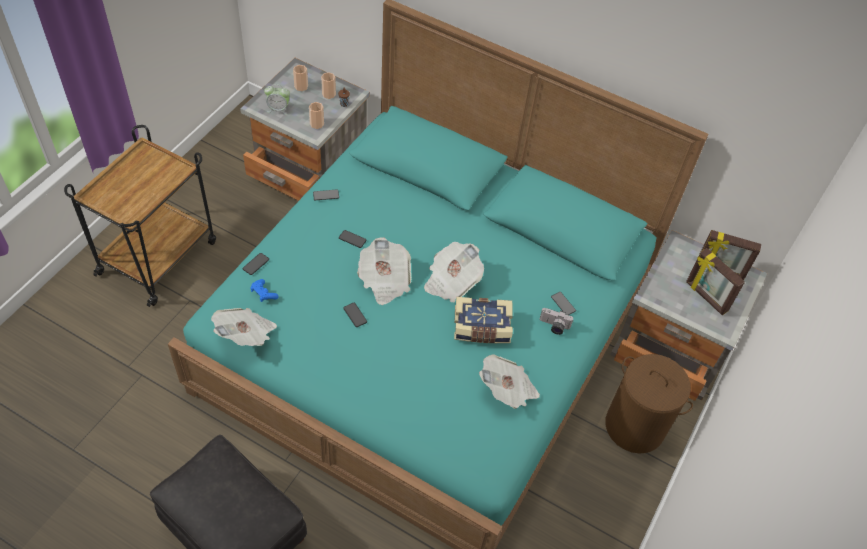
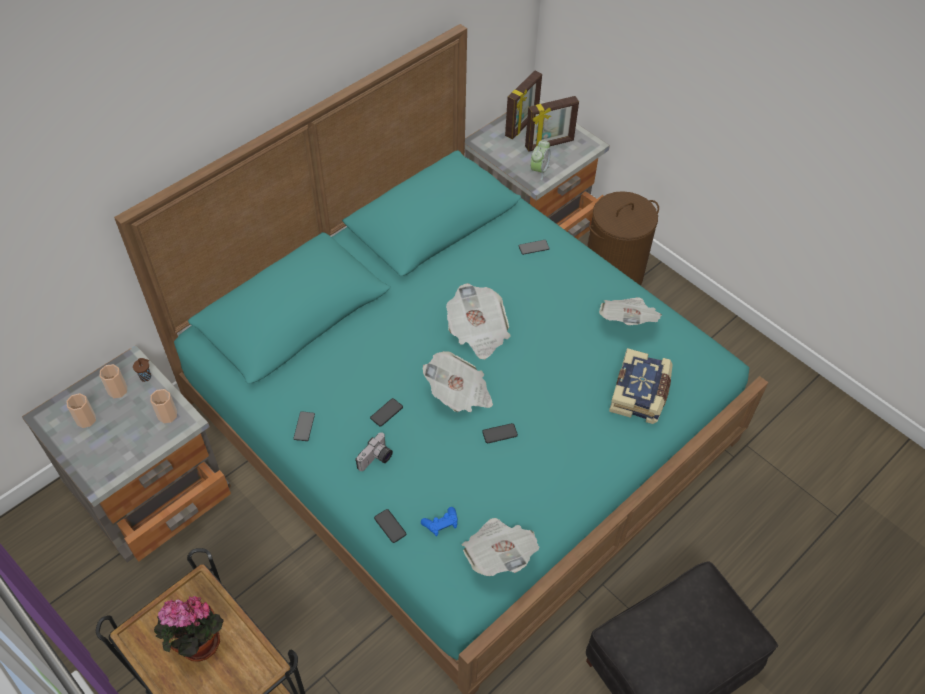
camera: 70 degrees left, 0 degrees up
(140, 180) = (197, 646): none -> potted plant
(278, 109) = (117, 455): alarm clock -> alarm clock (539, 170)
(482, 328) = (547, 322): book -> book (640, 394)
(553, 326) = (559, 263): camera -> camera (376, 459)

